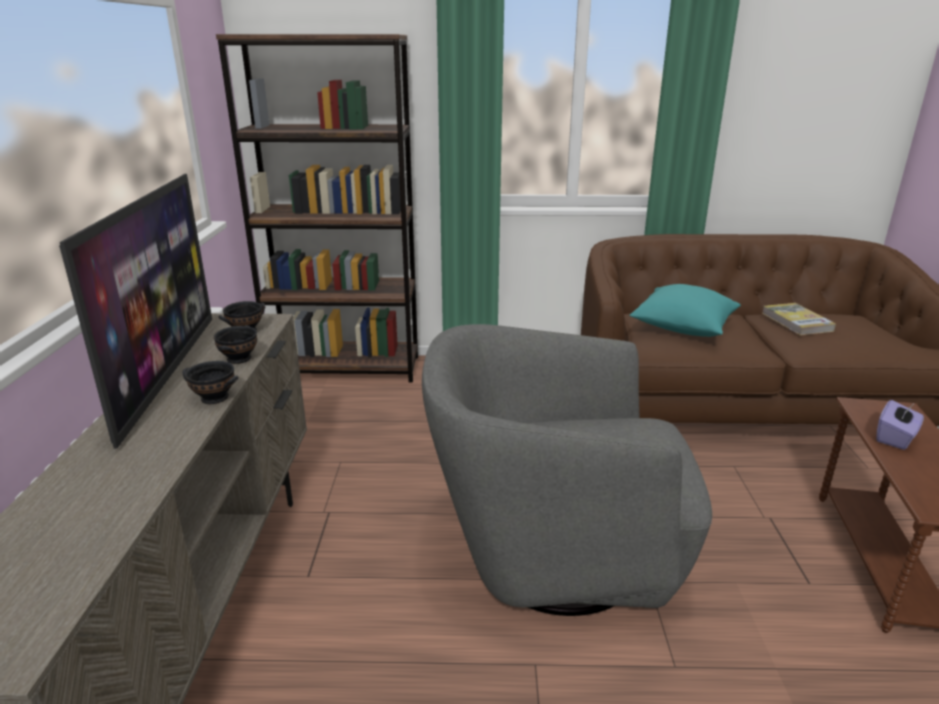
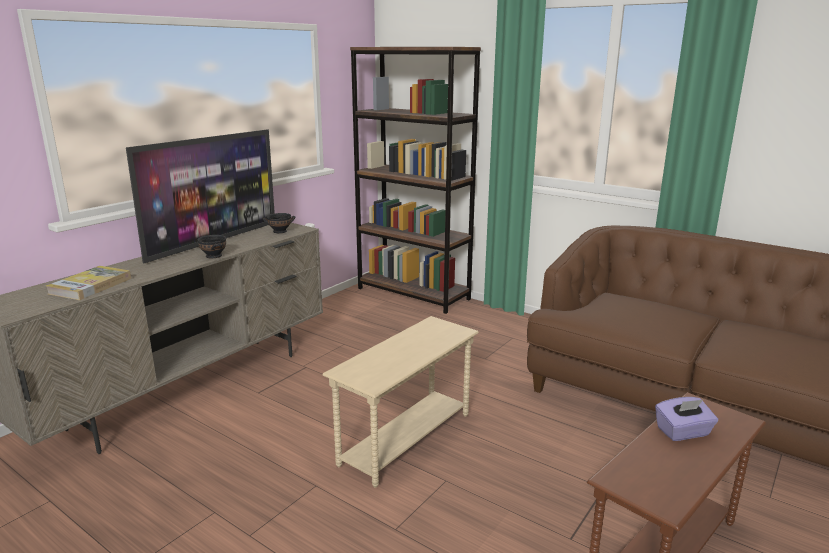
camera: 35 degrees right, 5 degrees down
(238, 359) = (253, 243): black bowl -> none
(555, 553) = (405, 439): grey armchair -> beige side table
(683, 327) = (630, 310): turquoise pillow -> none
(796, 322) = (755, 333): book -> book (90, 286)

